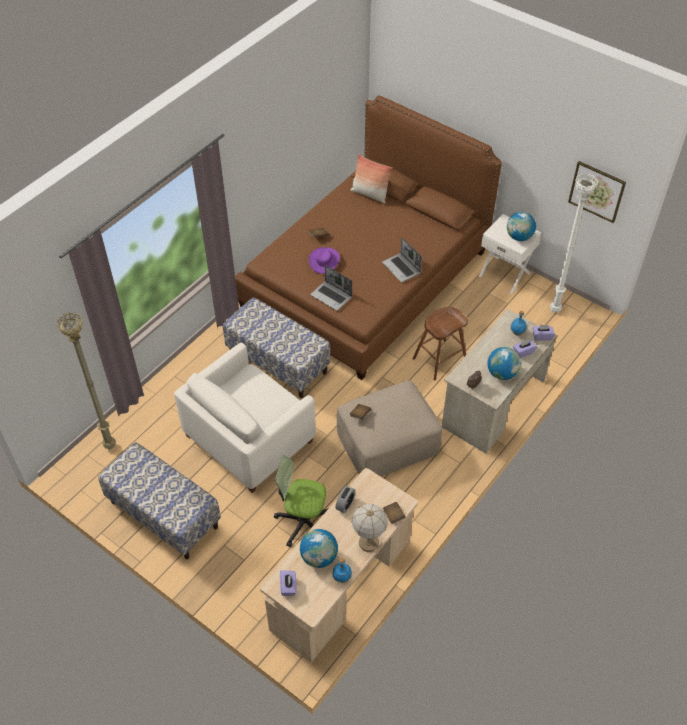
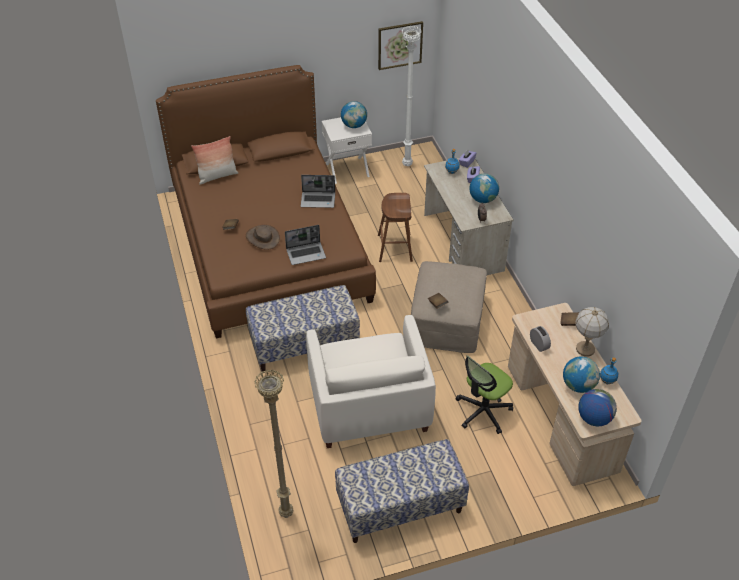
camera: 55 degrees left, 5 degrees down
(288, 587) = (594, 418): purple tissue box -> globe
(324, 260) = (263, 238): purple hat -> brown hat

